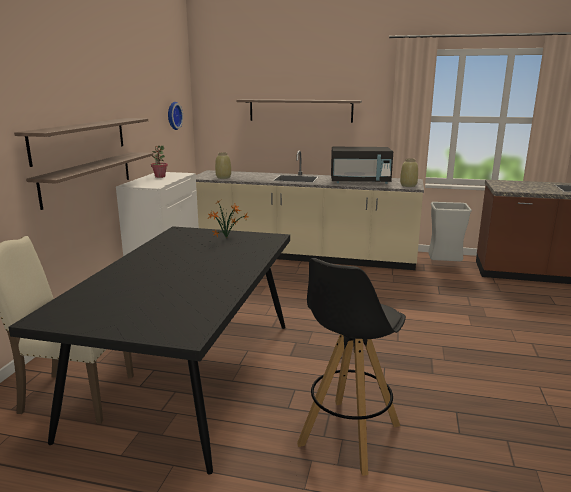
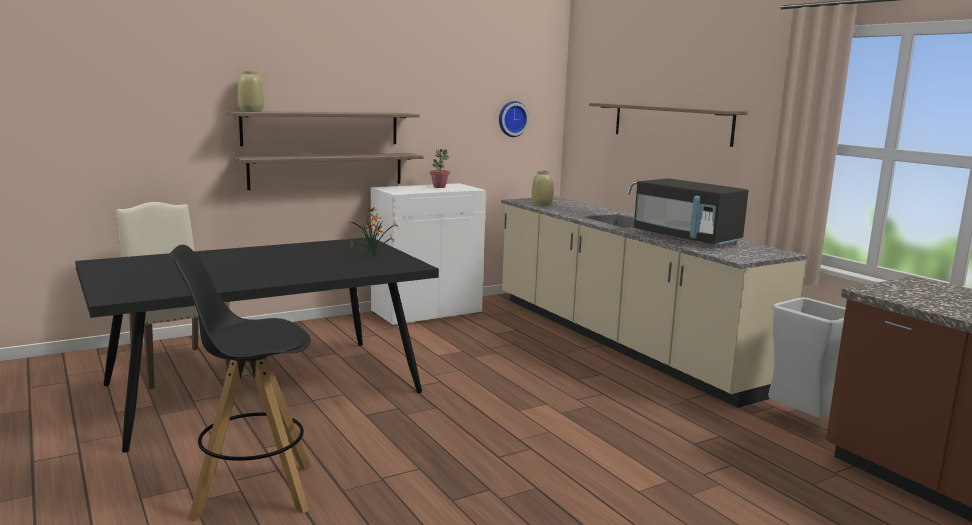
camera: 45 degrees right, 5 degrees down
(408, 185) = (739, 256): beige vase -> beige vase (251, 111)

